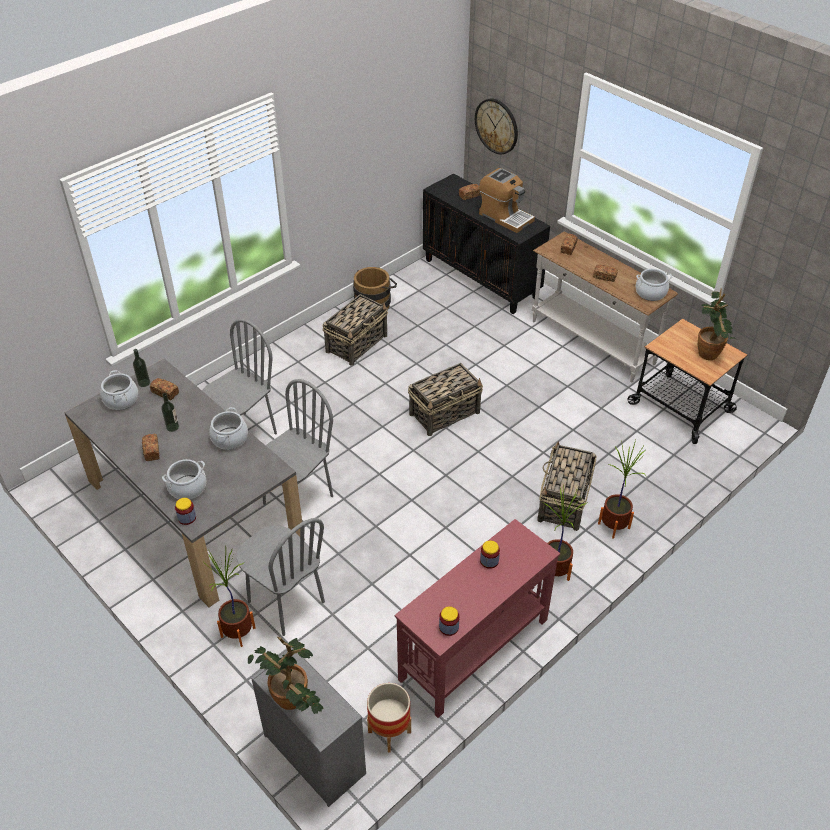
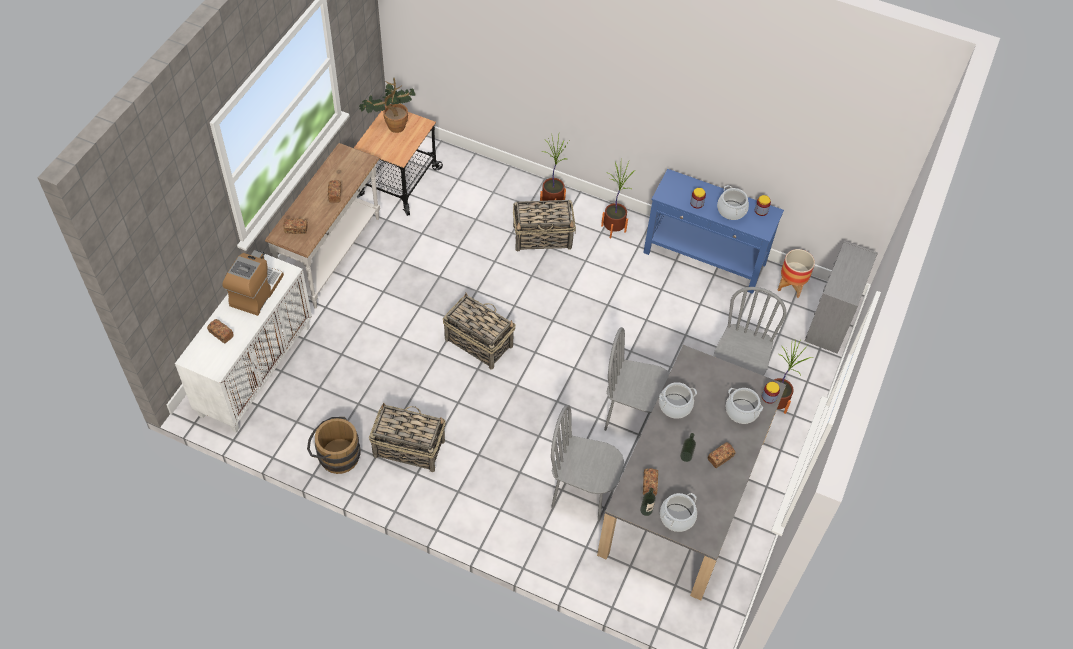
camera: 115 degrees left, 10 degrees up
(292, 704) = (859, 277): potted plant -> none
(473, 649) = (705, 259): red console table -> blue console table
(482, 278) = (255, 369): black cabinet -> white cabinet
(496, 126) = (164, 278): wall clock -> none
(650, 293) = (347, 159): cooking pot -> cooking pot (731, 210)

